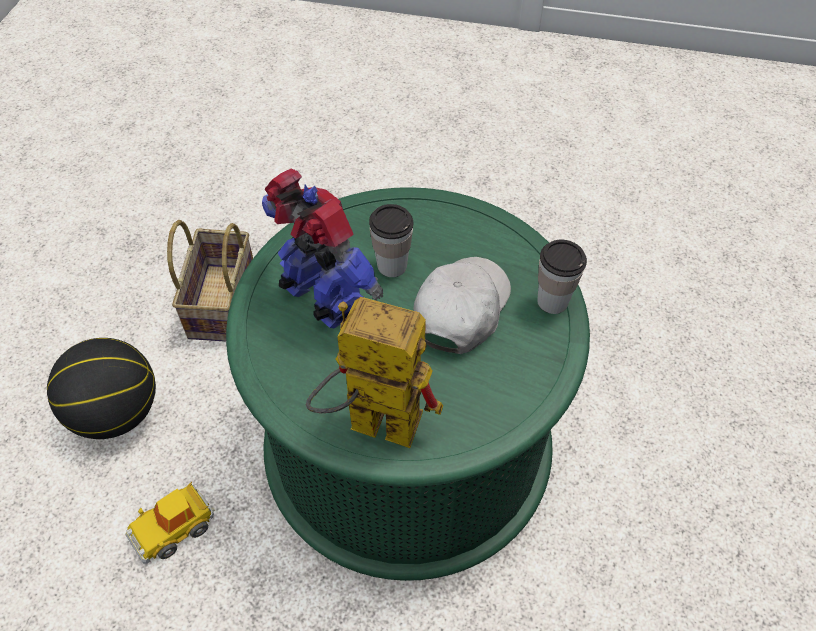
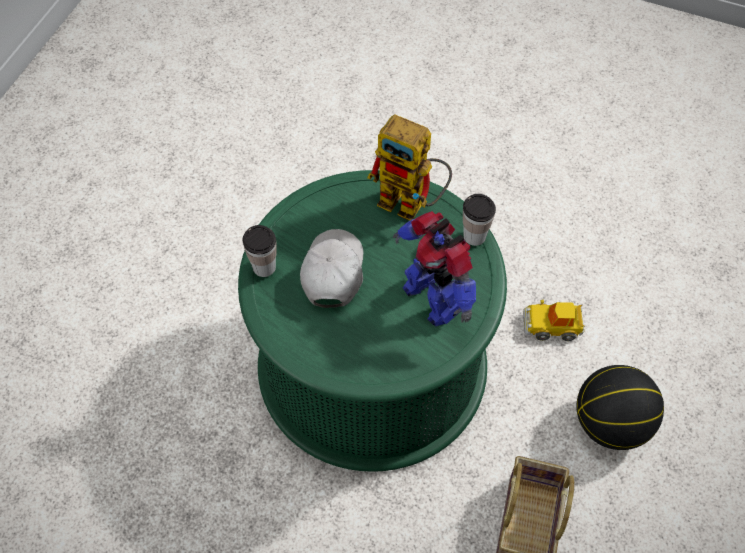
camera: 170 degrees left, 5 degrees up
(174, 528) = (552, 325): toy car -> toy car turned 150 degrees counterclockwise
(392, 266) = (376, 317): cup -> cup (474, 236)
(461, 310) = (332, 273): white cap -> white cap turned 150 degrees clockwise

